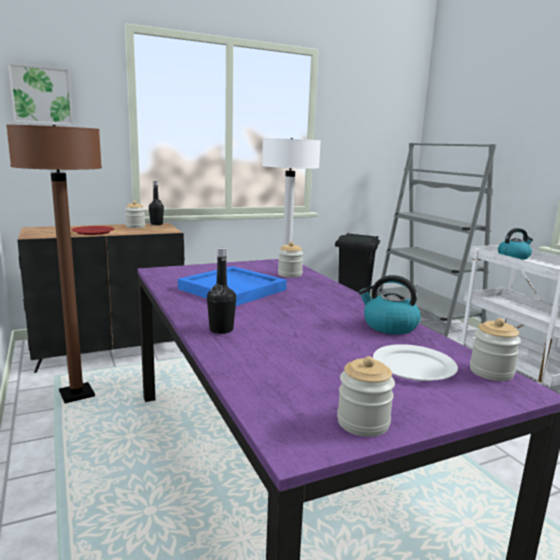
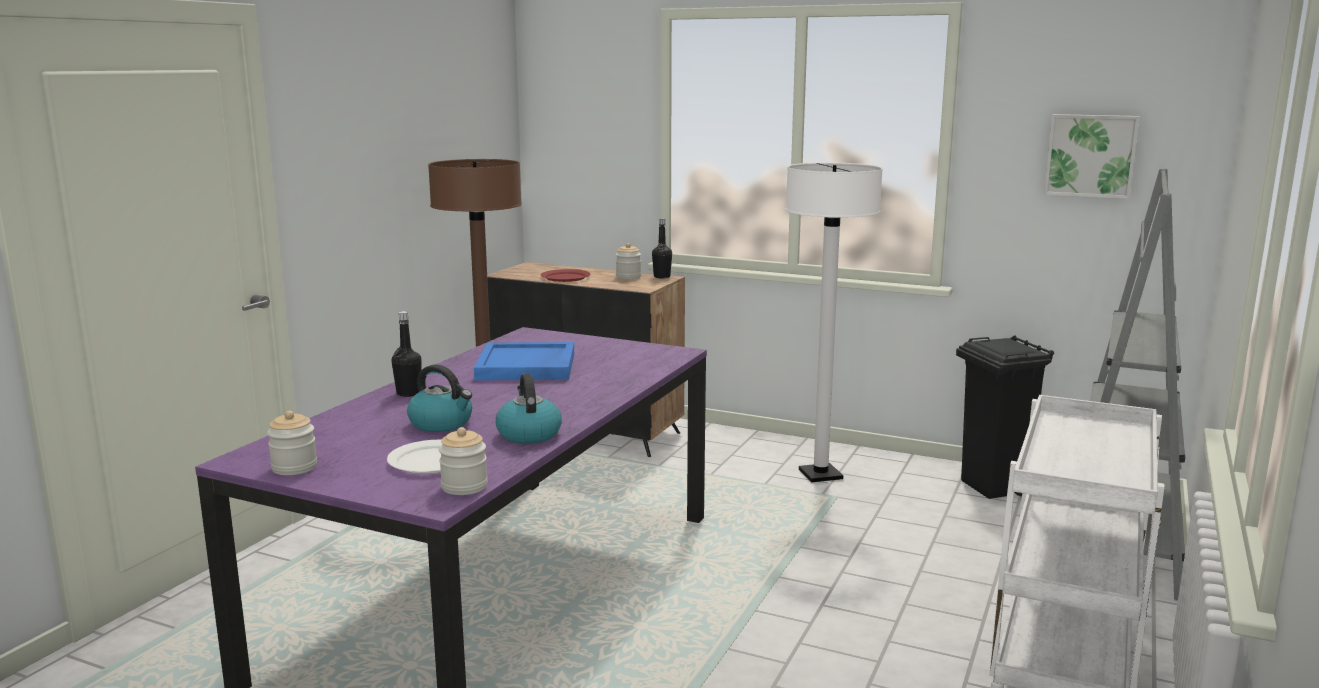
camera: 50 degrees right, 0 degrees up
(41, 95) = (569, 107): picture -> picture (1090, 155)
(290, 274) = (630, 367): jar -> none
(513, 257) = (1111, 433): kettle -> kettle (442, 423)

